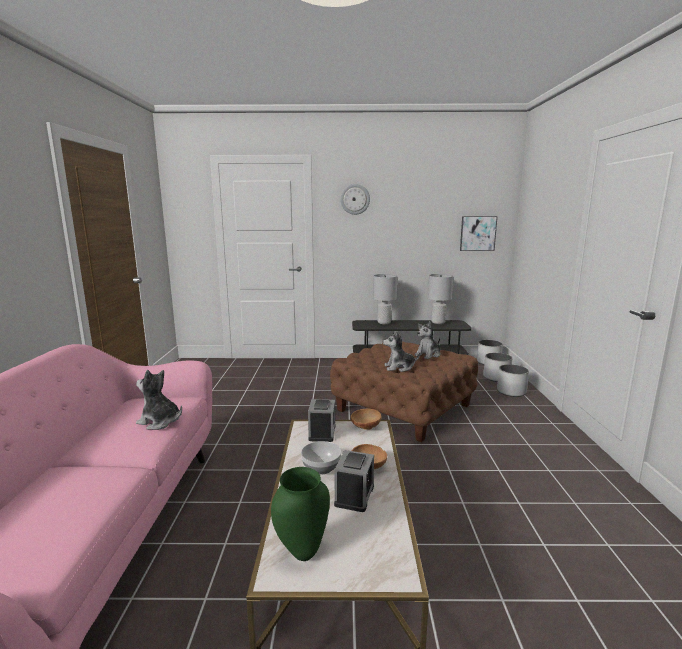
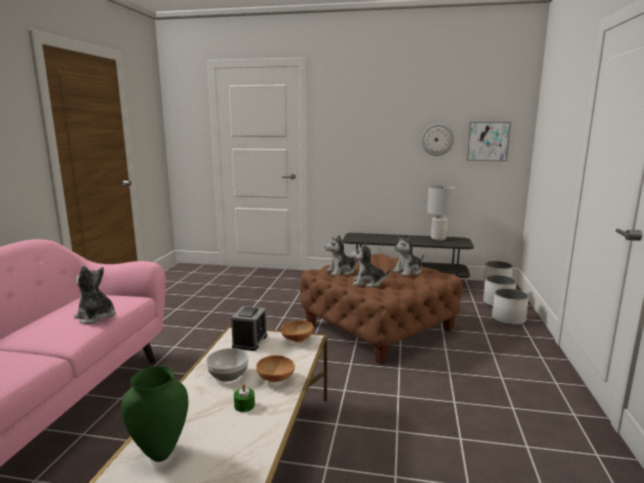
camera: 10 degrees right, 0 degrees up
(354, 495) = (244, 405): alarm clock -> green candle
(355, 199) = (352, 104): wall clock -> wall clock (437, 139)
(368, 358) = (341, 271): none -> plush toy
(384, 323) = (378, 237): grey table lamp -> none

